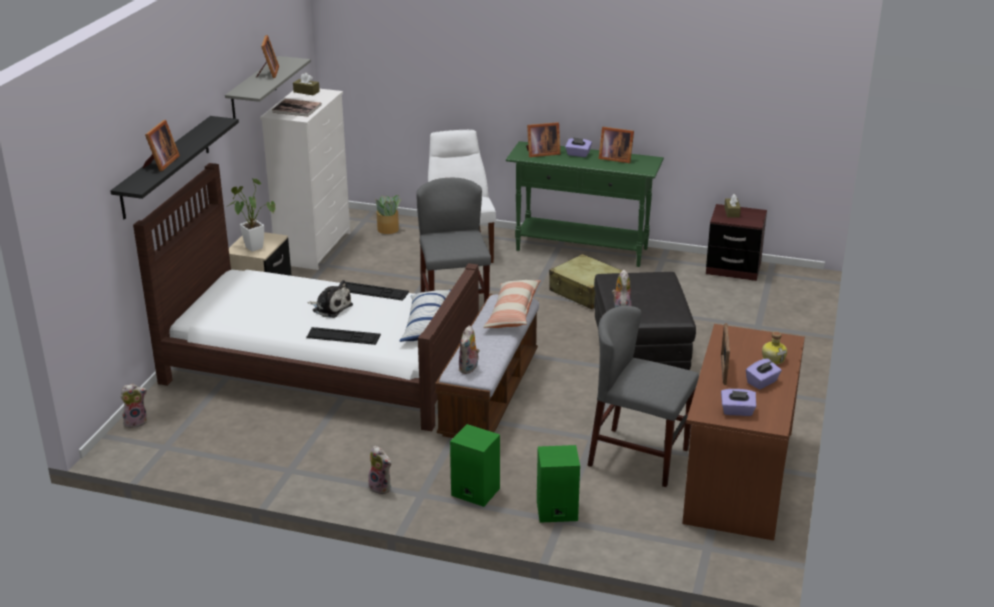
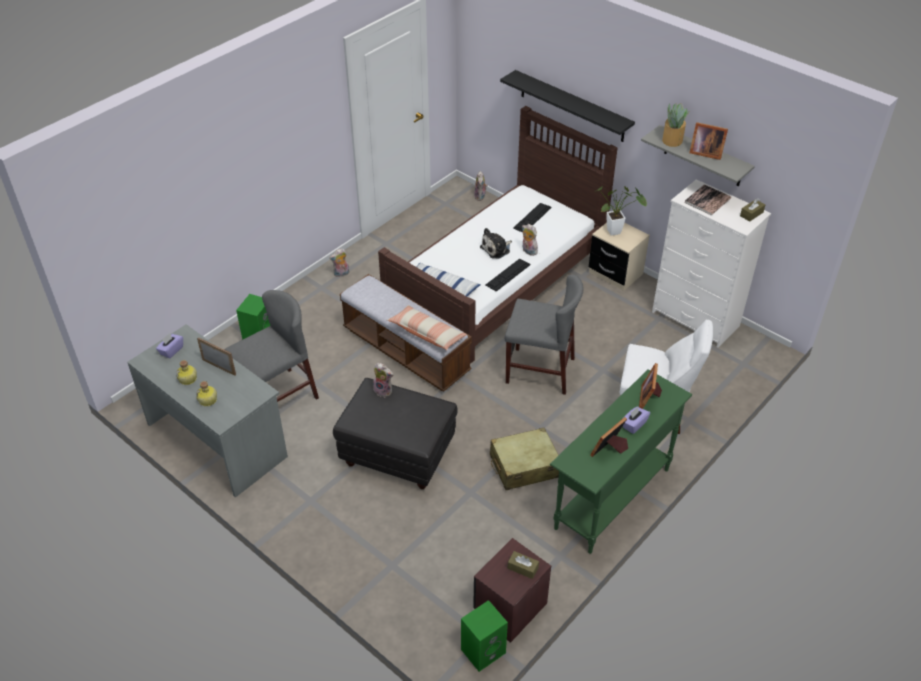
camera: 115 degrees right, 15 degrees up
(161, 163) = (547, 90): picture frame -> none
(343, 336) = (452, 246): keyboard -> keyboard (532, 217)
(388, 229) = (715, 373): potted plant -> potted plant (672, 140)
(469, 369) = (367, 288): plush toy -> plush toy (528, 251)
(474, 492) = (306, 309): green speaker -> green speaker (483, 650)
(737, 476) = (218, 439): brown desk -> grey desk
(762, 382) = (188, 379): purple tissue box -> bottle

